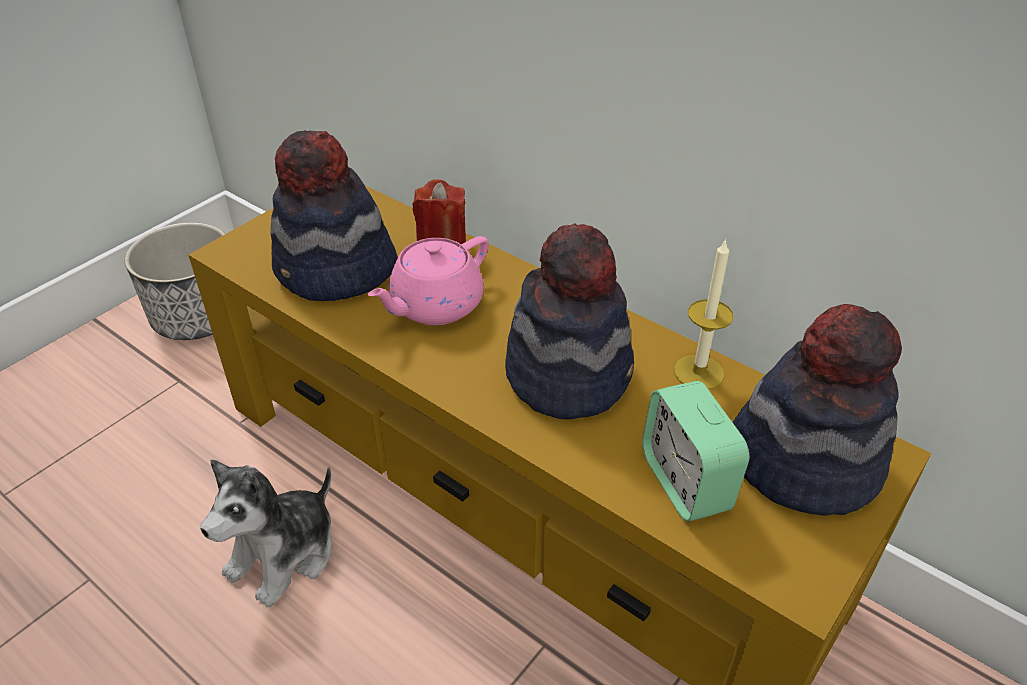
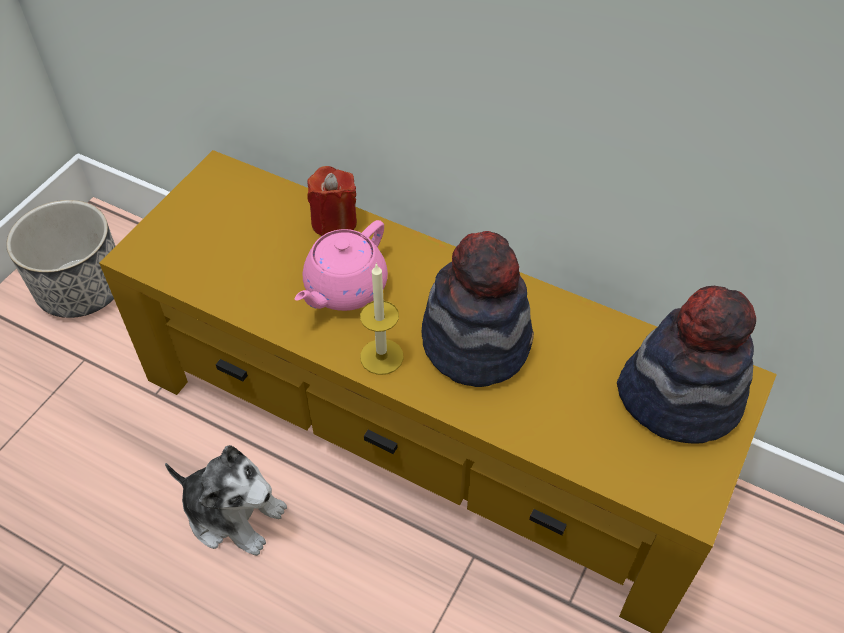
camera: 10 degrees left, 10 degrees up
(284, 554) = (233, 513): plush toy -> plush toy turned 90 degrees counterclockwise
(335, 272) = (244, 264): hat -> none
(685, 482) = (590, 429): alarm clock -> none
(699, 372) = (584, 325): candle -> candle (381, 356)

